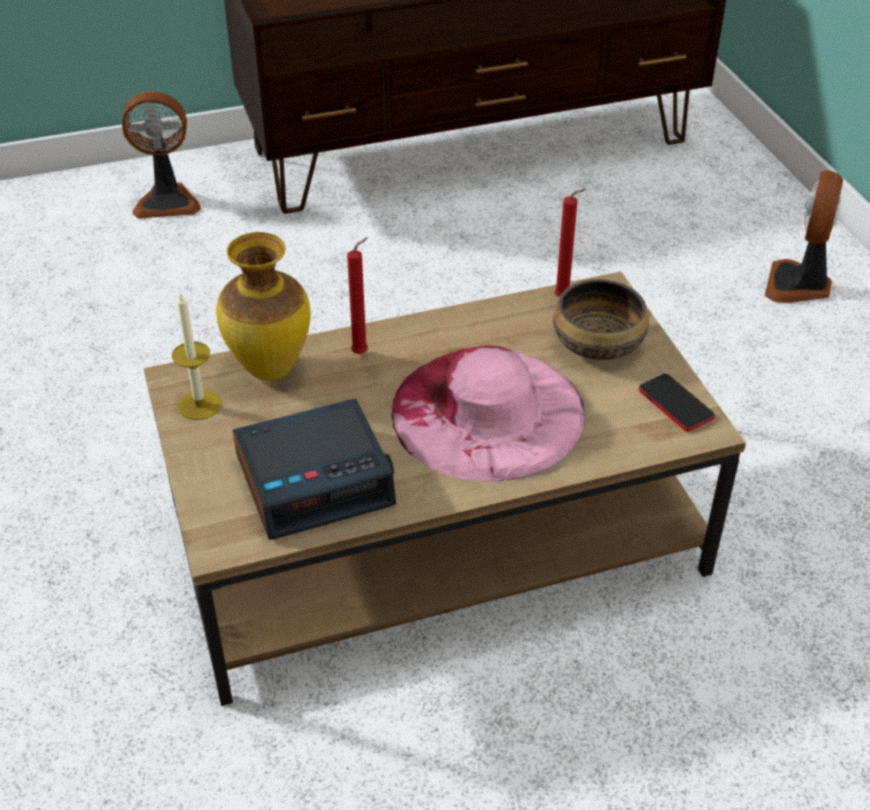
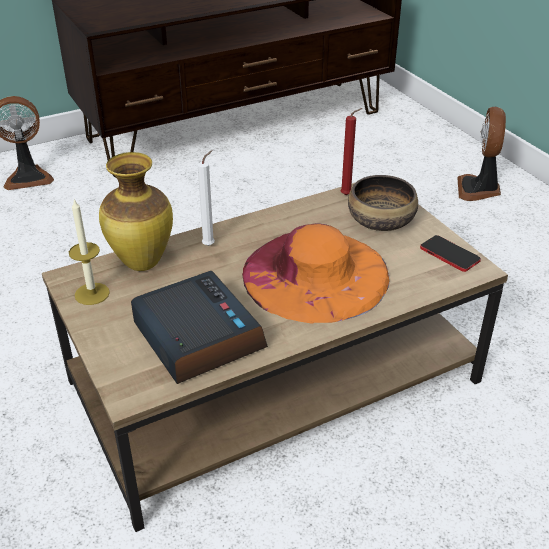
camera: 10 degrees left, 5 degrees down
(316, 479) = (197, 336): alarm clock -> alarm clock turned 90 degrees counterclockwise
(362, 353) = (210, 245): red candle -> white candle
(487, 412) = (315, 275): pink hat -> orange hat

